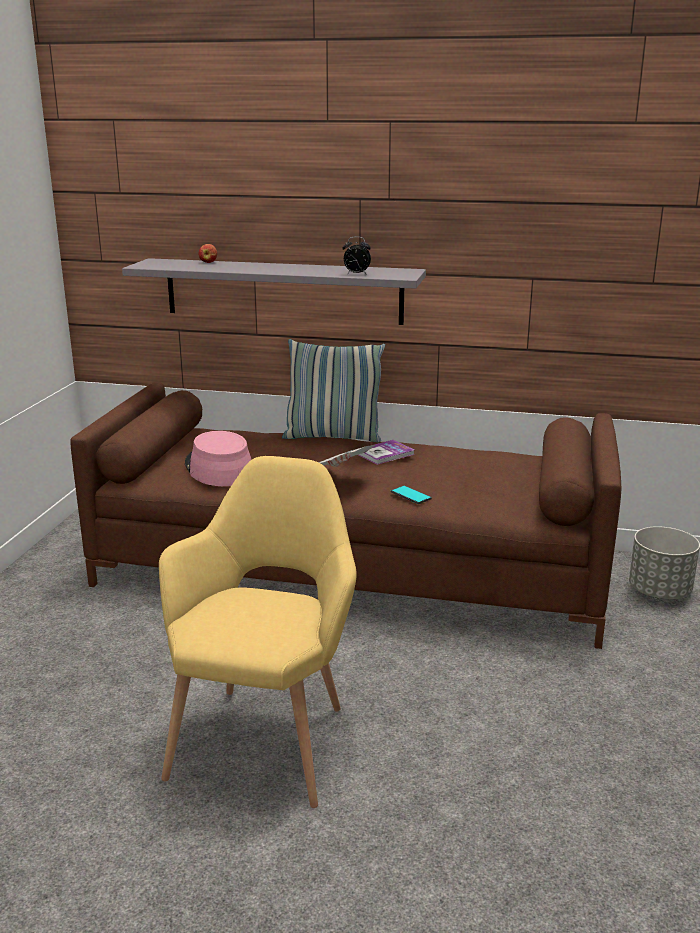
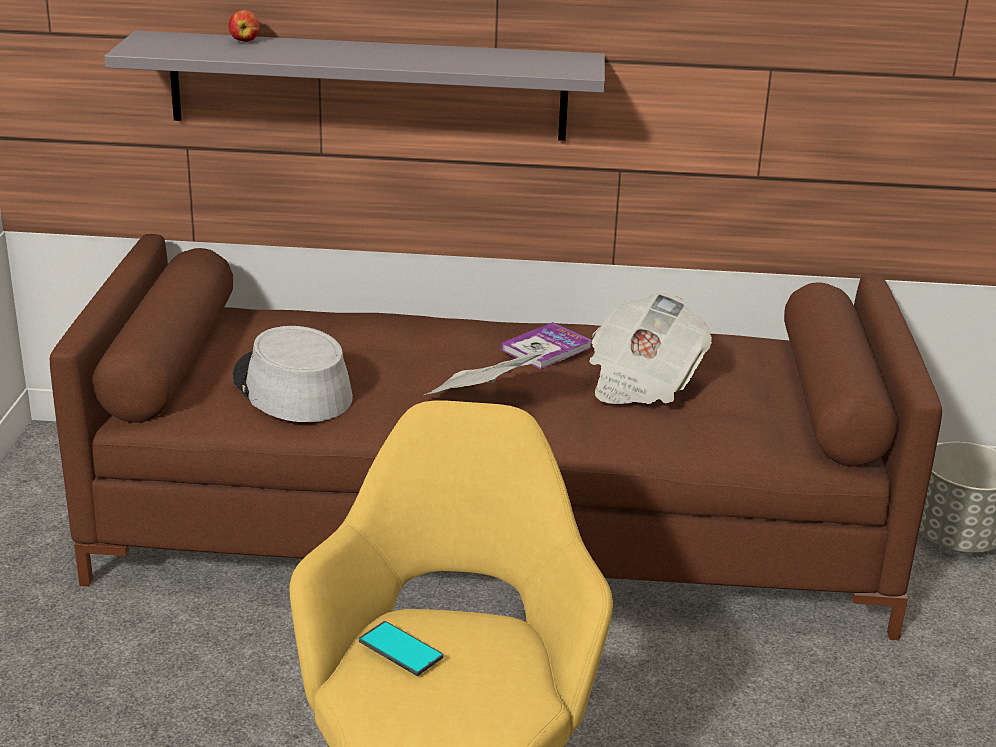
camera: 10 degrees left, 5 degrees up
(218, 468) = (291, 388): pink hat -> grey hat
(333, 437) = (452, 318): pillow -> none
(356, 274) = (503, 67): alarm clock -> none
(410, 495) = (612, 425): phone -> phone (400, 649)
(439, 473) = (642, 381): none -> newspaper

